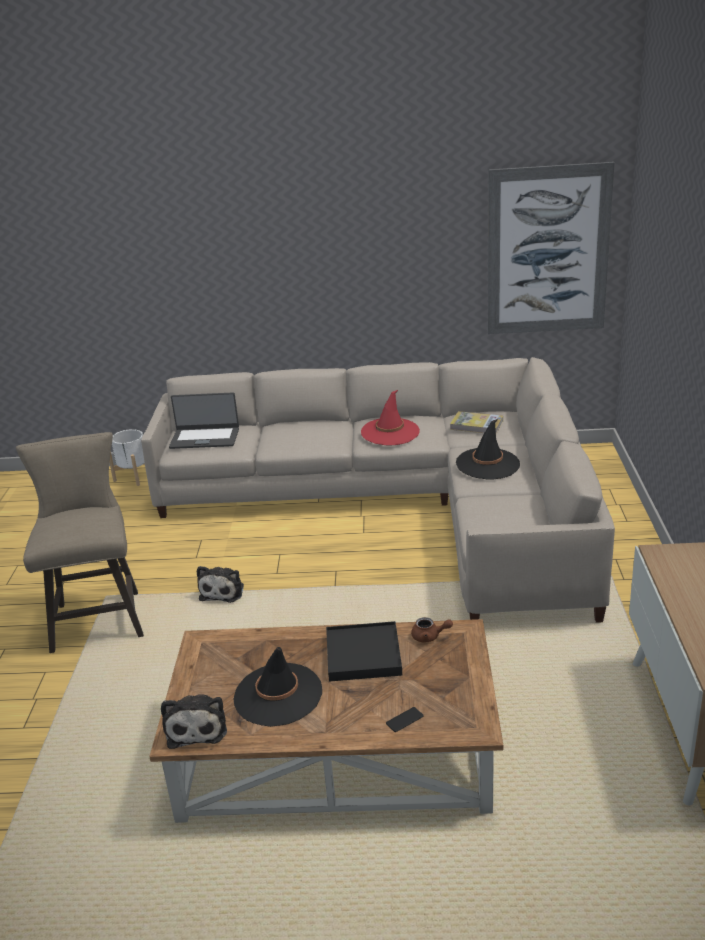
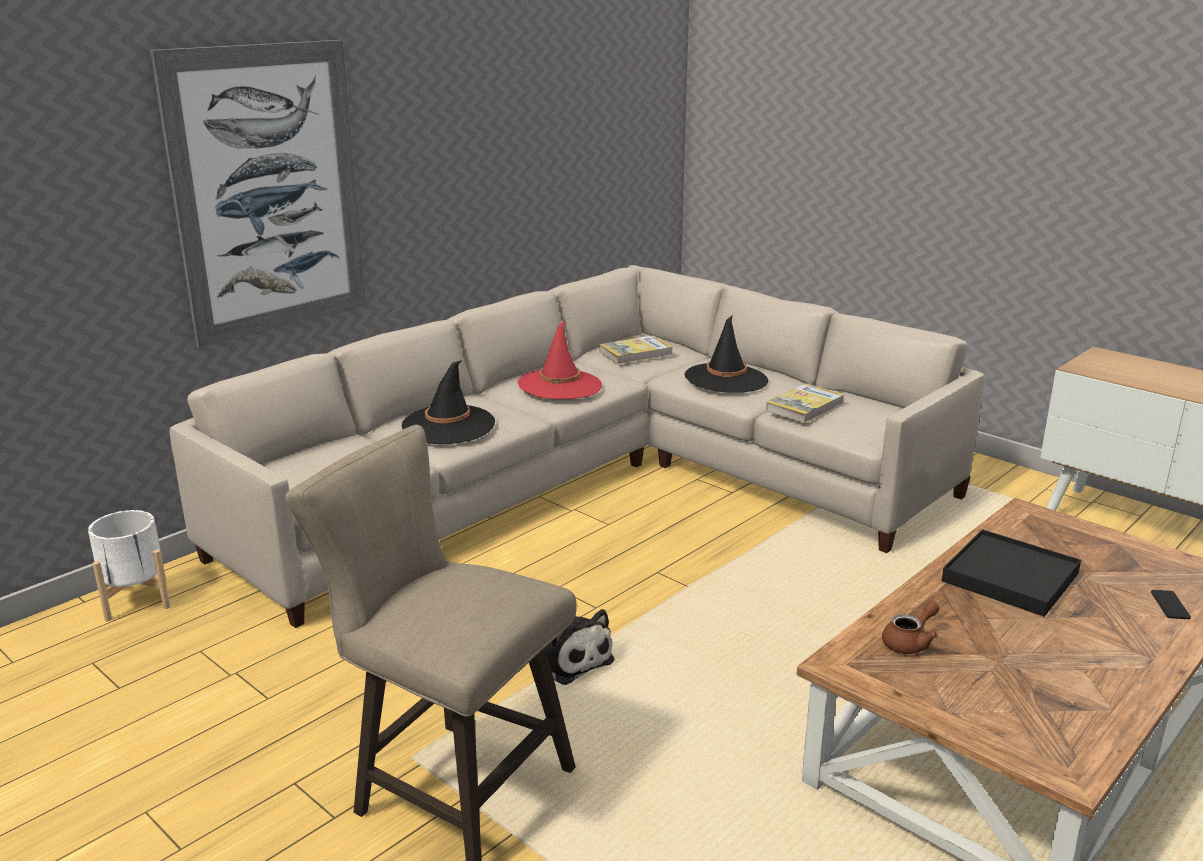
camera: 50 degrees left, 5 degrees down
(197, 727) = (1056, 742): plush toy -> none
(205, 438) = (322, 466): laptop -> none
(278, 695) = (1039, 658): black hat -> black hat (448, 425)
(429, 637) = (1017, 532): brown teapot -> brown teapot (910, 642)
(488, 503) = (804, 407): none -> book
(548, 251) = (625, 129): picture -> picture (268, 191)

